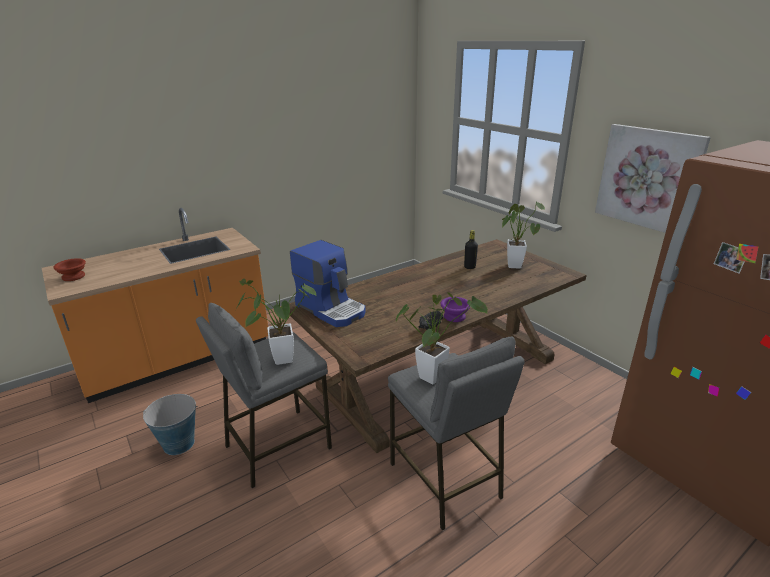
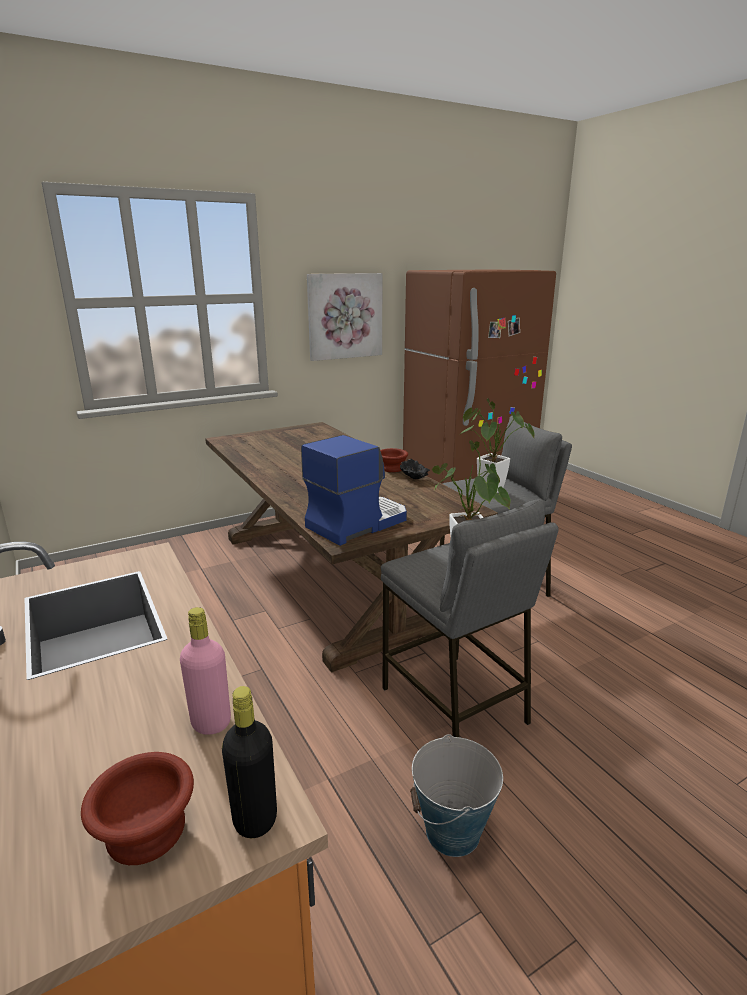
camera: 85 degrees left, 5 degrees down
(112, 278) = (211, 723): none -> pink bottle
(453, 316) = (392, 469): purple bowl -> brown bowl
(469, 267) = (276, 454): black bottle -> black bottle (255, 819)
(514, 264) = (282, 438): potted plant -> none

